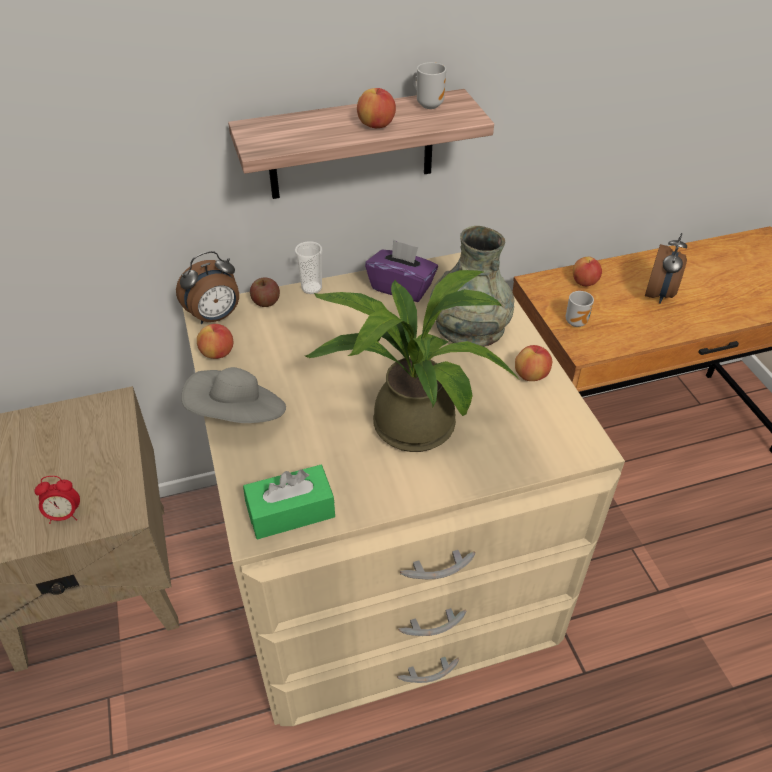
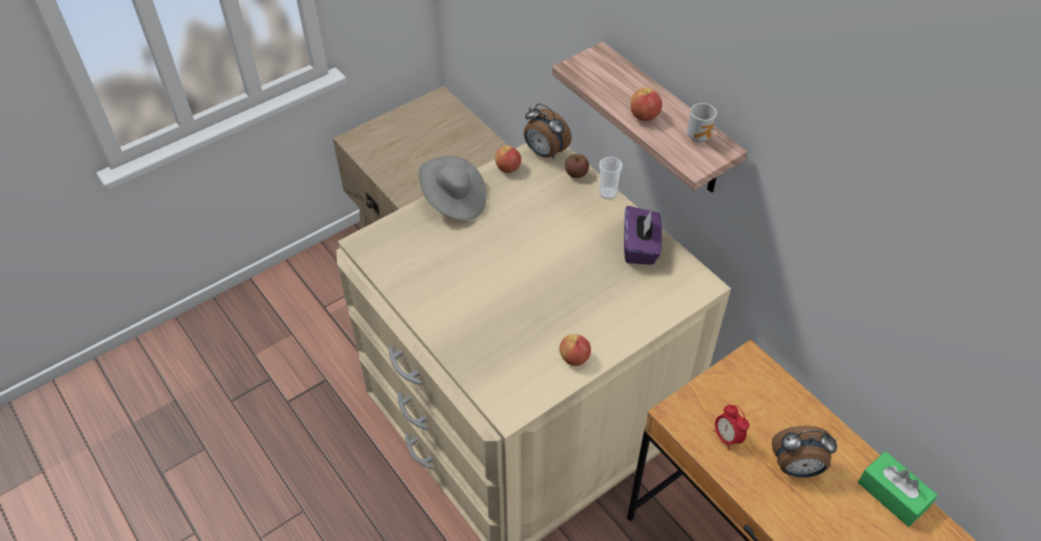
camera: 70 degrees right, 5 degrees up
(64, 515) = (398, 173): alarm clock -> alarm clock (727, 437)
(291, 511) = (384, 255): green tissue box -> green tissue box (892, 495)
(406, 419) = (490, 291): potted plant -> none
(469, 327) = (613, 304): grey vase -> none
(577, 322) = (710, 402): mug -> none
(584, 282) = (775, 398): apple -> none

